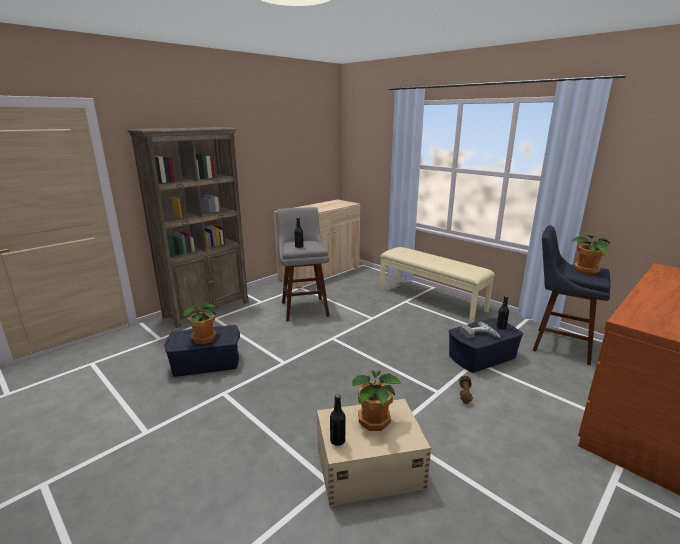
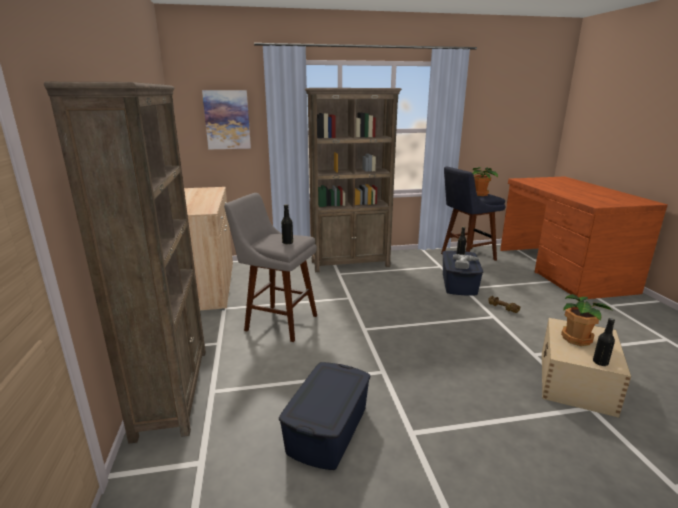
camera: 55 degrees left, 0 degrees up
(205, 338) = (334, 393): potted plant -> none
(372, 151) = (227, 120): none -> picture
(431, 299) = (350, 264): beige bench -> brown bookcase

